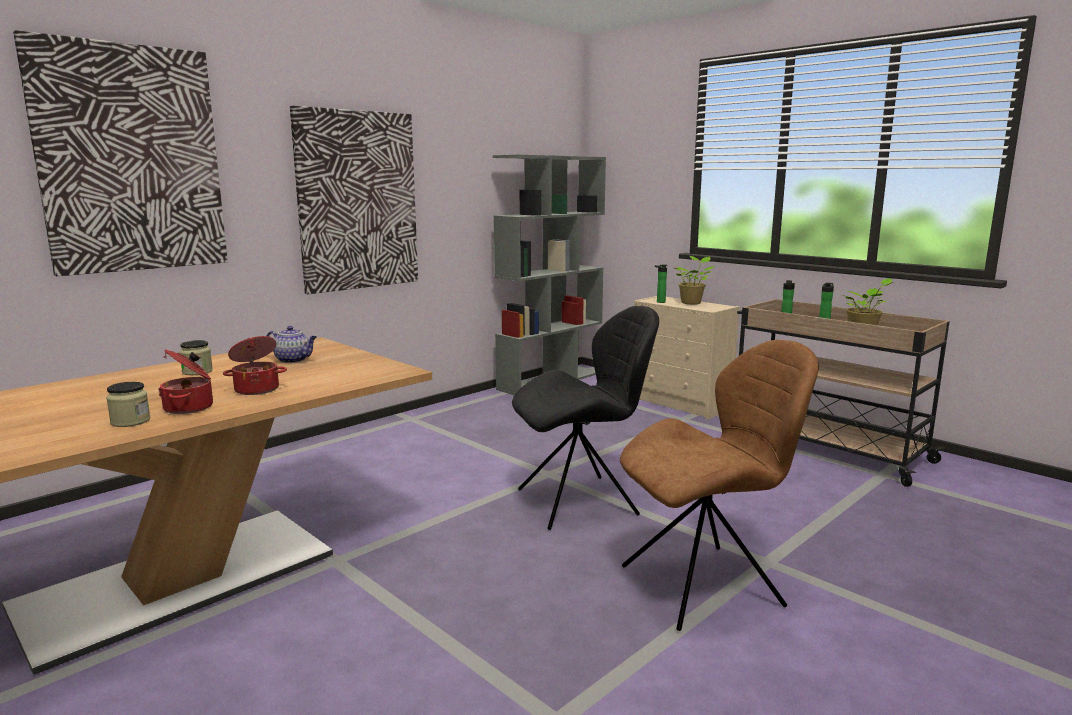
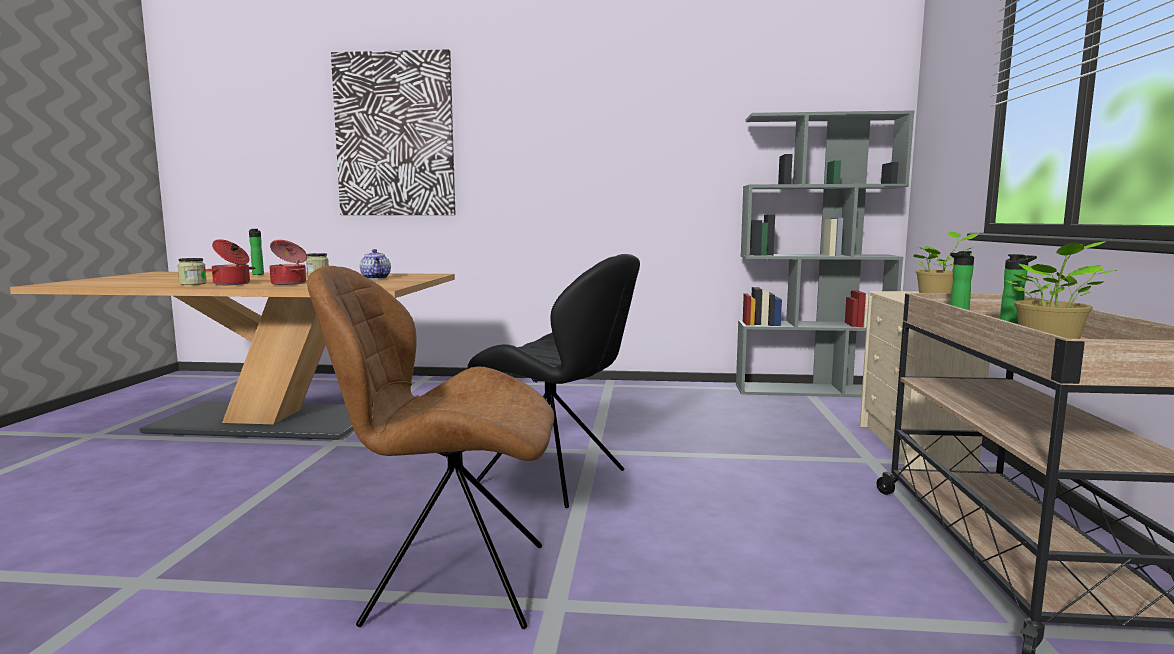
camera: 50 degrees right, 5 degrees down
(357, 201) = (579, 168): picture -> none
(659, 302) = (893, 295): bottle -> bottle (257, 274)
(706, 585) = (450, 582): brown chair -> brown chair turned 150 degrees clockwise

